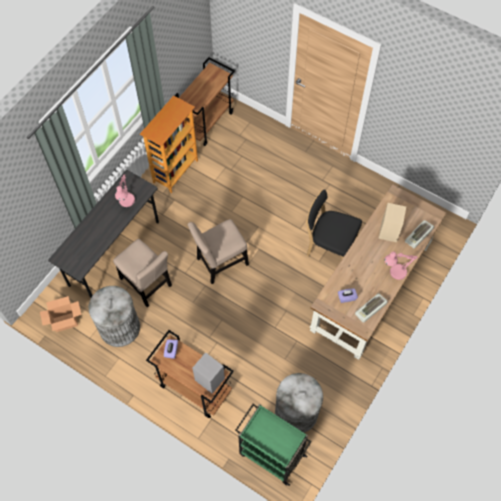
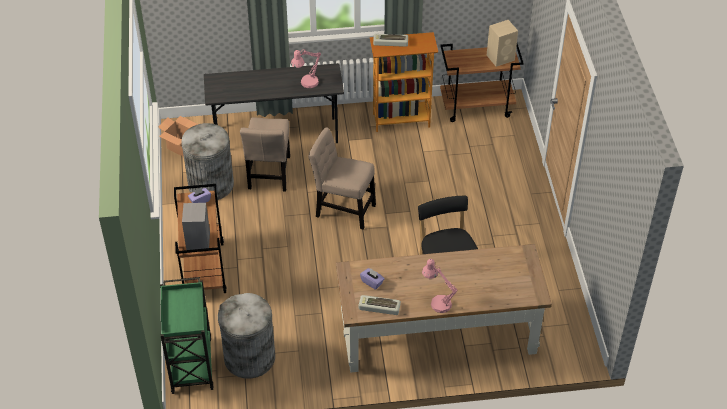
camera: 50 degrees right, 15 degrees down
(389, 231) = (479, 272): beige speaker -> beige speaker (501, 57)
(419, 236) = (499, 297): keyboard -> keyboard (390, 42)

